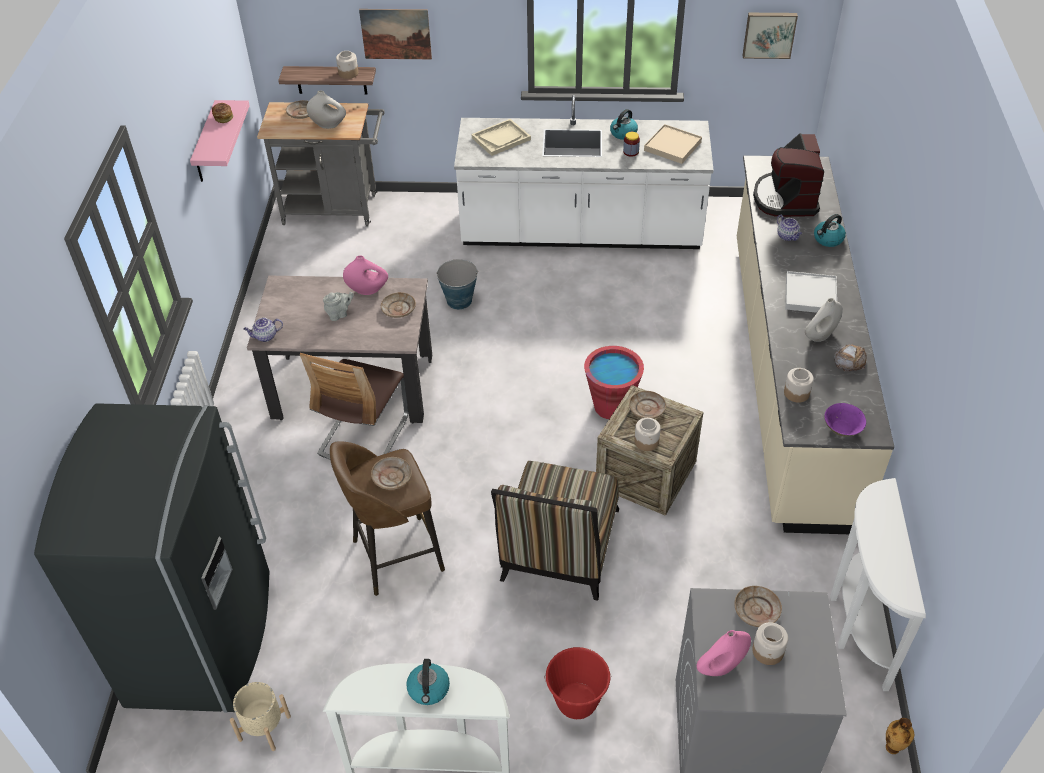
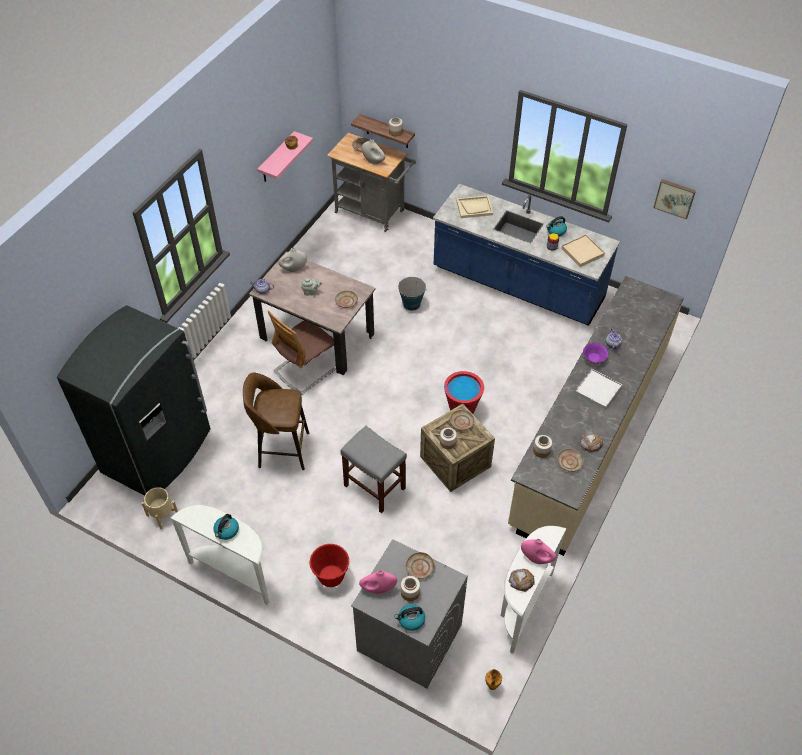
camera: 25 degrees right, 5 degrees up
(367, 290) = (336, 282): pink vase -> pink vase (536, 558)
(392, 477) = (280, 404): beige plate -> beige plate (569, 462)
(396, 34) = (430, 117): picture -> none
(558, 552) = (374, 486): chair -> grey stool
(581, 232) = (517, 284): white counter -> blue counter
(785, 198) = (631, 317): coffee machine -> none
(820, 336) = (583, 420): white vase -> white vase (293, 269)
(828, 239) = (638, 357): kettle -> kettle (411, 620)
(842, 429) = (553, 485): purple bowl -> purple bowl (594, 358)
(891, 569) = (521, 580): none -> bread

